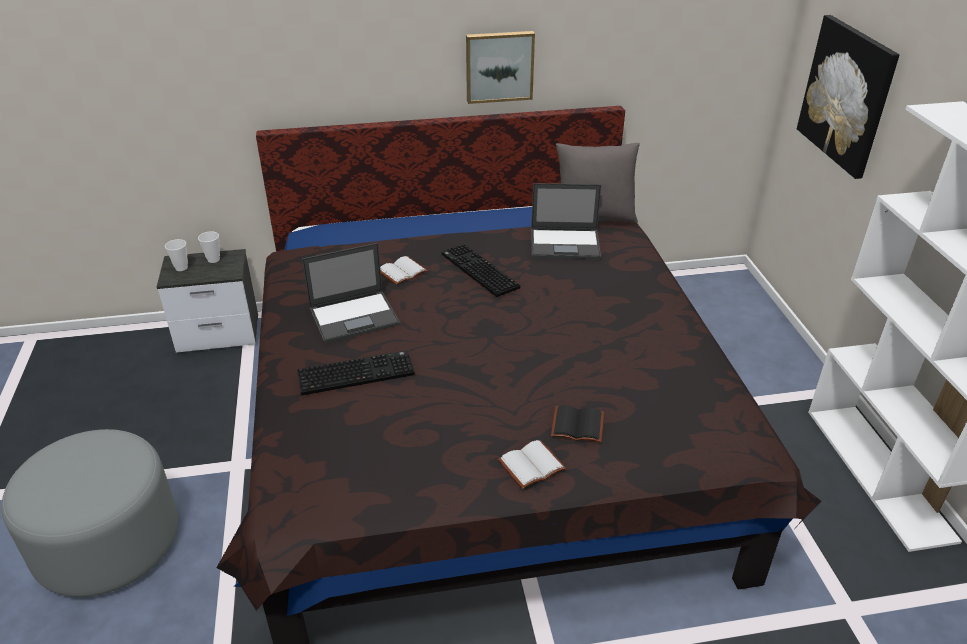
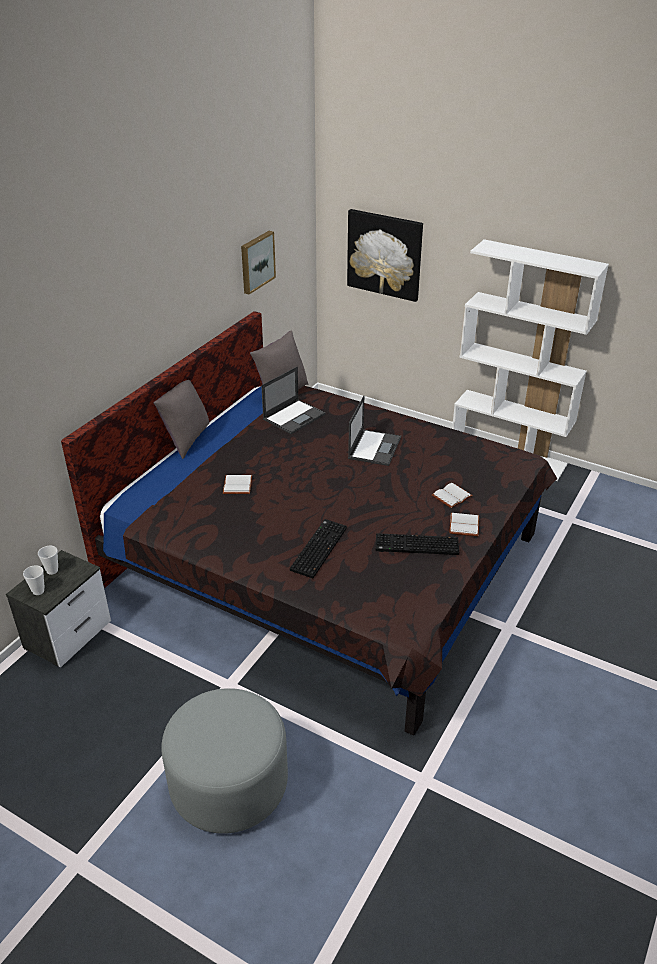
camera: 50 degrees left, 0 degrees up
(355, 316) = (260, 524): laptop -> laptop (374, 447)
(440, 211) = (186, 440): none -> grey pillow
(477, 271) = (277, 458): keyboard -> keyboard (416, 546)
(499, 66) = (189, 314): picture -> picture (256, 261)
(578, 424) = (451, 495): black book -> white book

